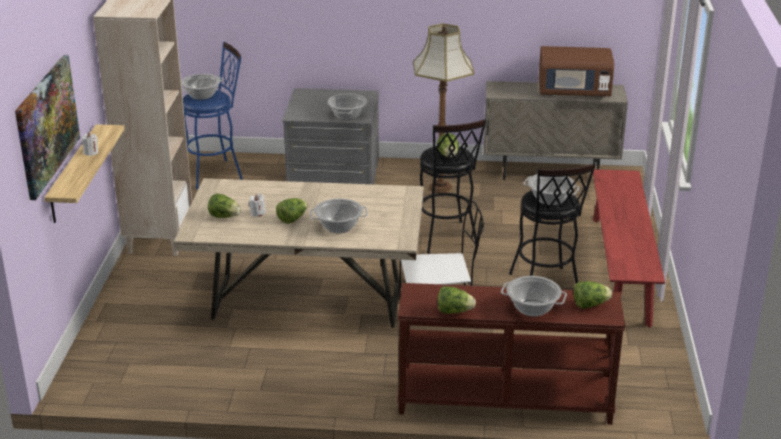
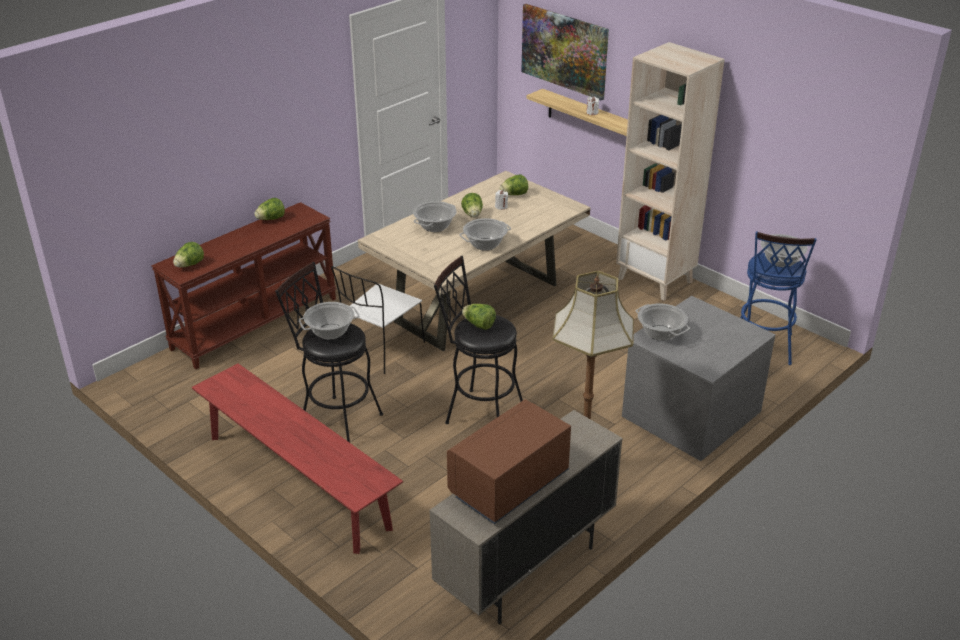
camera: 130 degrees right, 5 degrees up
(532, 308) = (225, 244): cooking pot -> cooking pot (485, 244)

